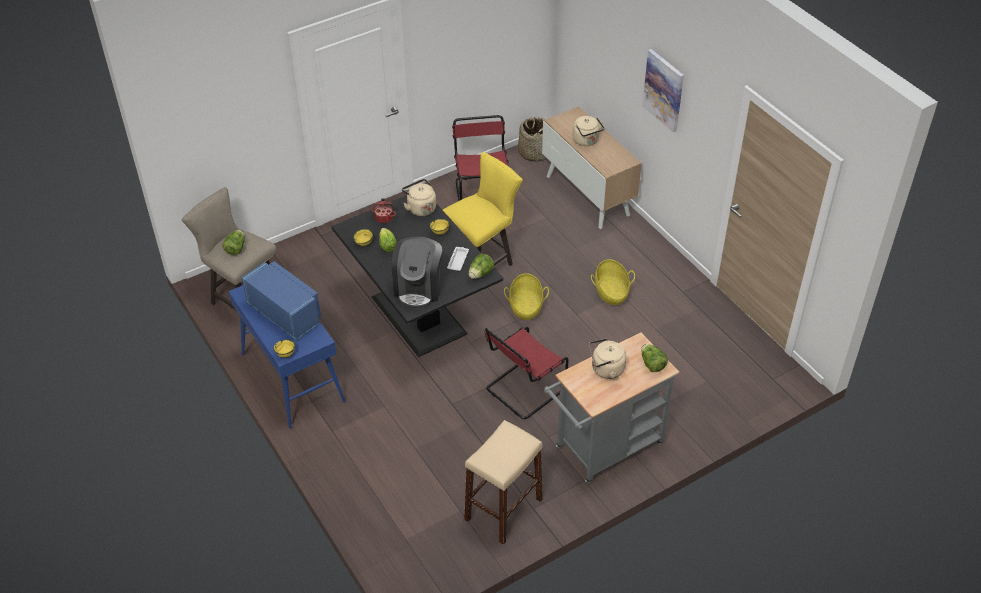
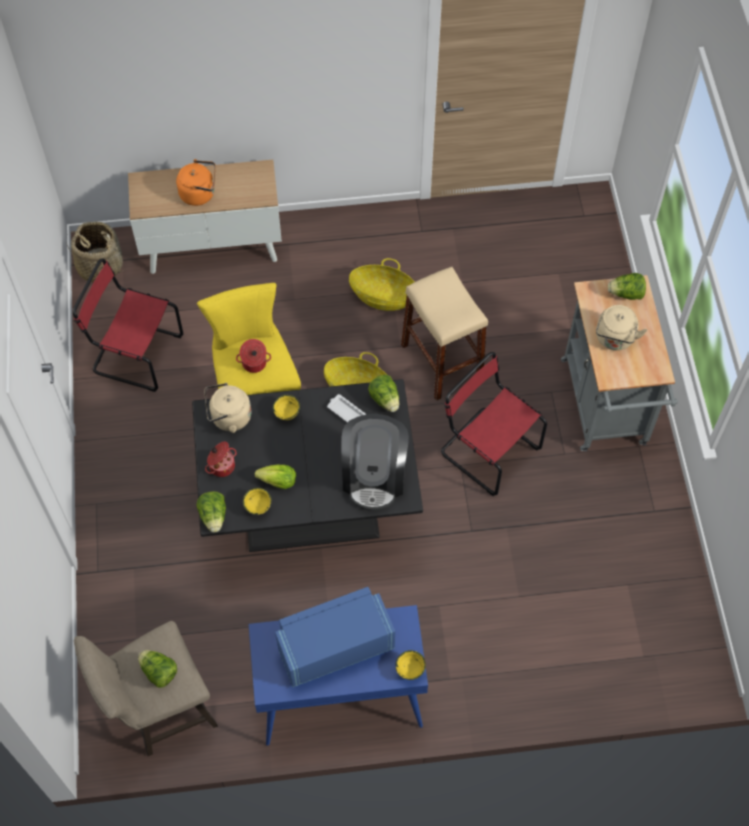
camera: 65 degrees left, 15 degrees up
(346, 227) = (214, 516): none -> lettuce
(418, 288) = (374, 475): coffee machine -> coffee machine turned 60 degrees clockwise
(474, 211) = (254, 364): none -> cooking pot
(503, 509) = (644, 540): beige stool -> beige stool (441, 361)
(523, 390) = (486, 449): red chair -> red chair turned 150 degrees clockwise
(587, 141) = (200, 193): beige kettle -> orange kettle
(664, 90) = (283, 63): picture -> none

